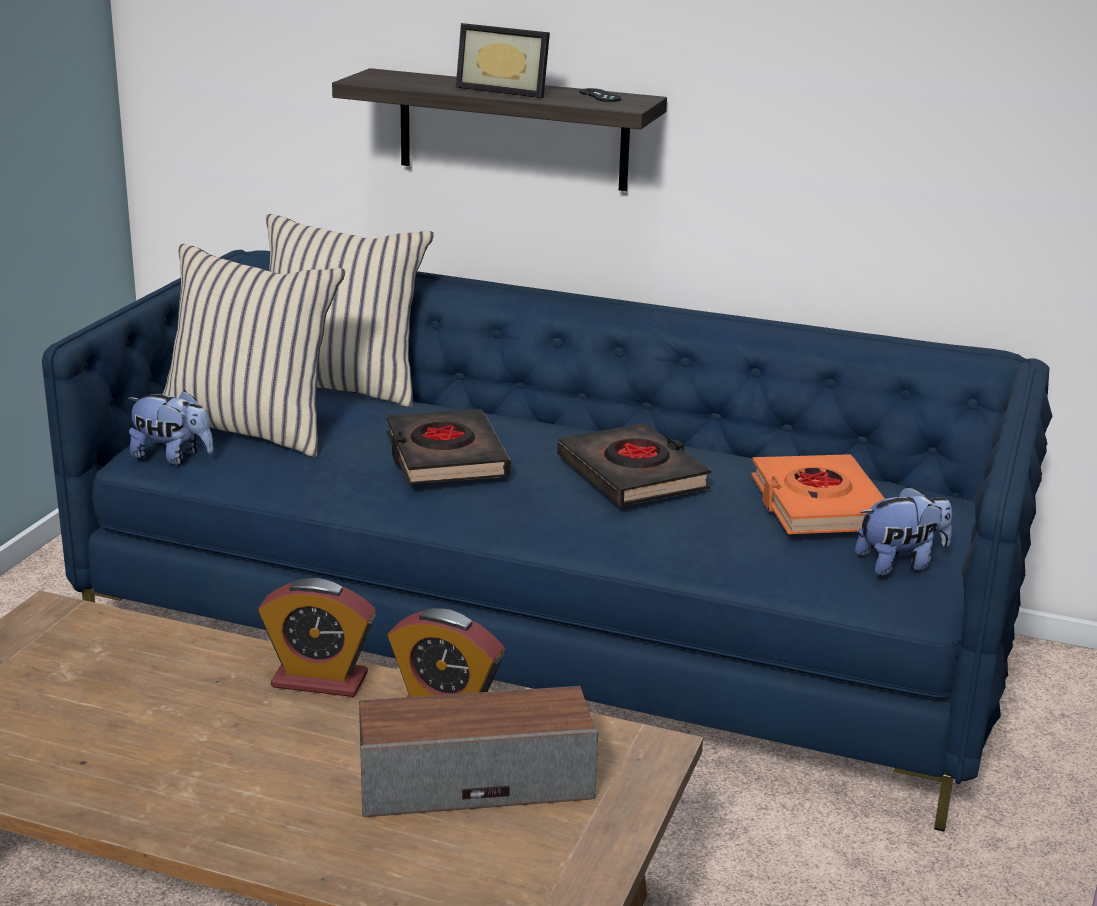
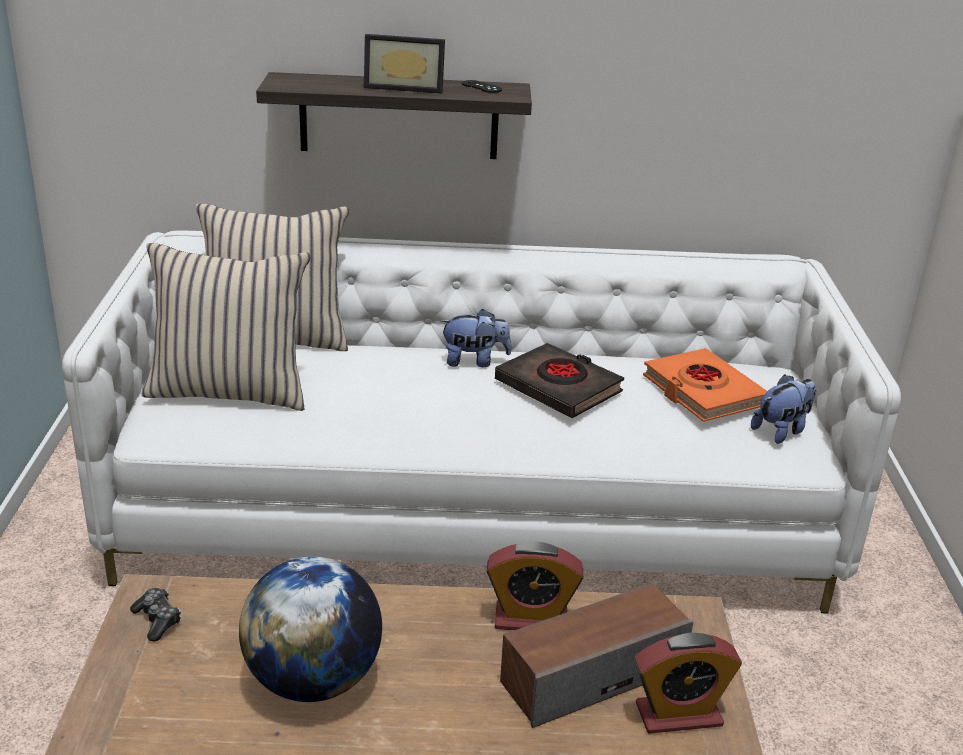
camera: 20 degrees left, 5 degrees up
(40, 637) = (157, 620): none -> game controller
(156, 723) = (313, 681): none -> globe
(172, 457) = (180, 429): plush toy -> plush toy (474, 361)
(319, 680) = (416, 610): alarm clock -> alarm clock (678, 715)
(445, 457) = (409, 394): black book -> none
(544, 639) = (475, 515): blue sofa -> white sofa

